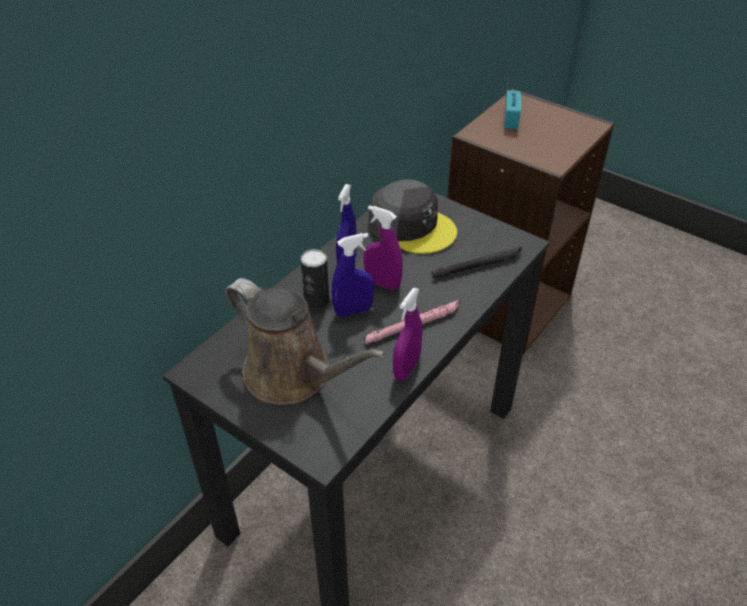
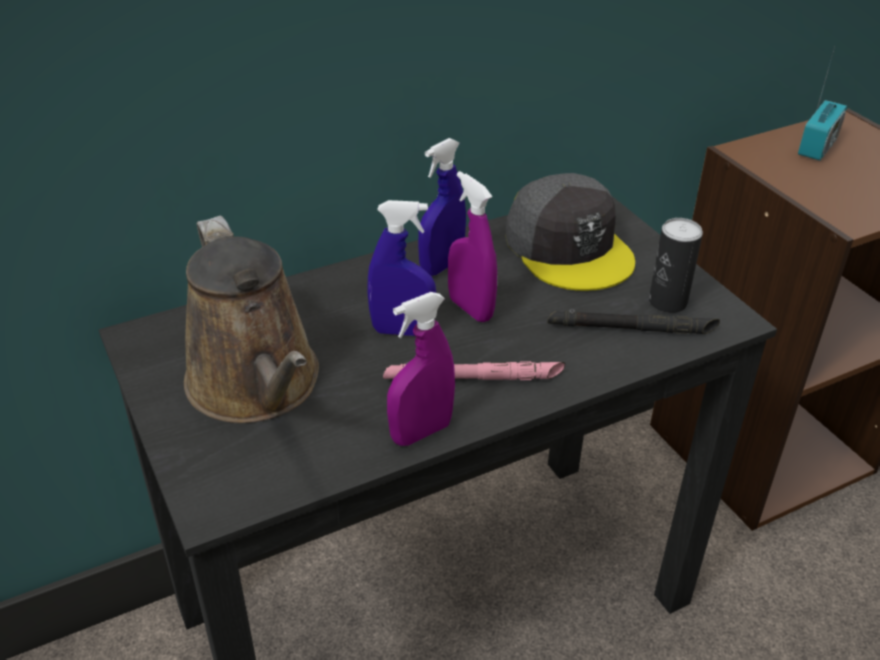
camera: 25 degrees right, 5 degrees down
(316, 300) = (362, 302): can -> can (667, 302)

